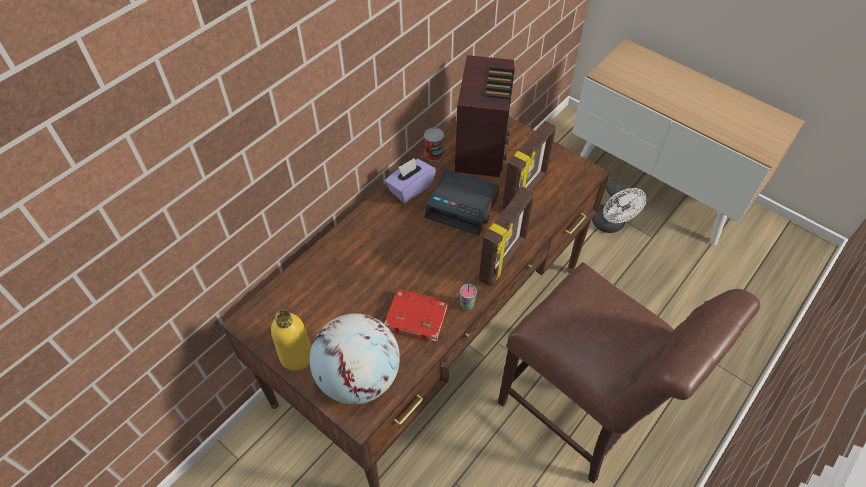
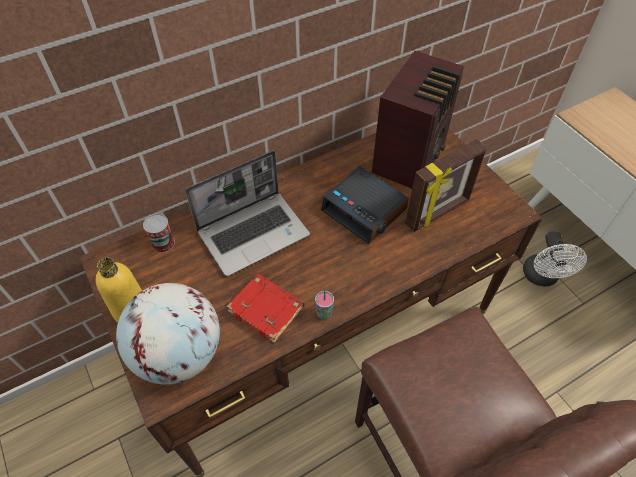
camera: 20 degrees right, 0 degrees up
(374, 255) = (254, 232): none -> laptop
(410, 188) = (319, 177): purple tissue box -> none
(433, 154) = (358, 149): can -> can (163, 243)
(503, 260) = (384, 277): picture frame -> none

